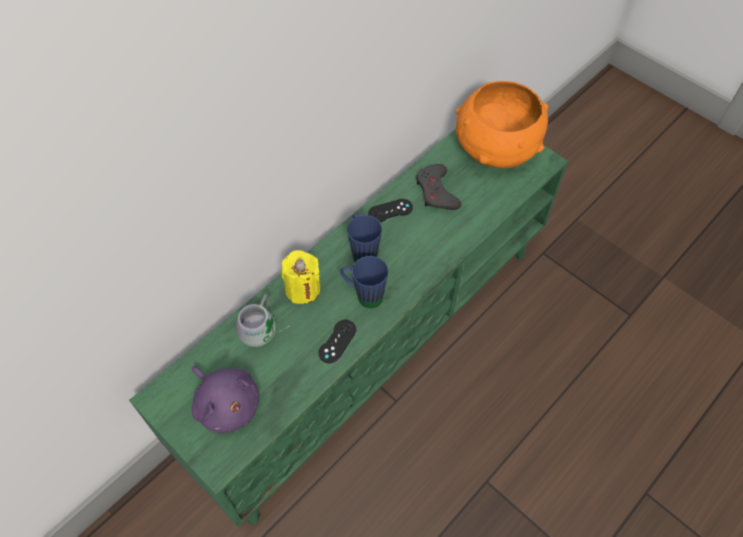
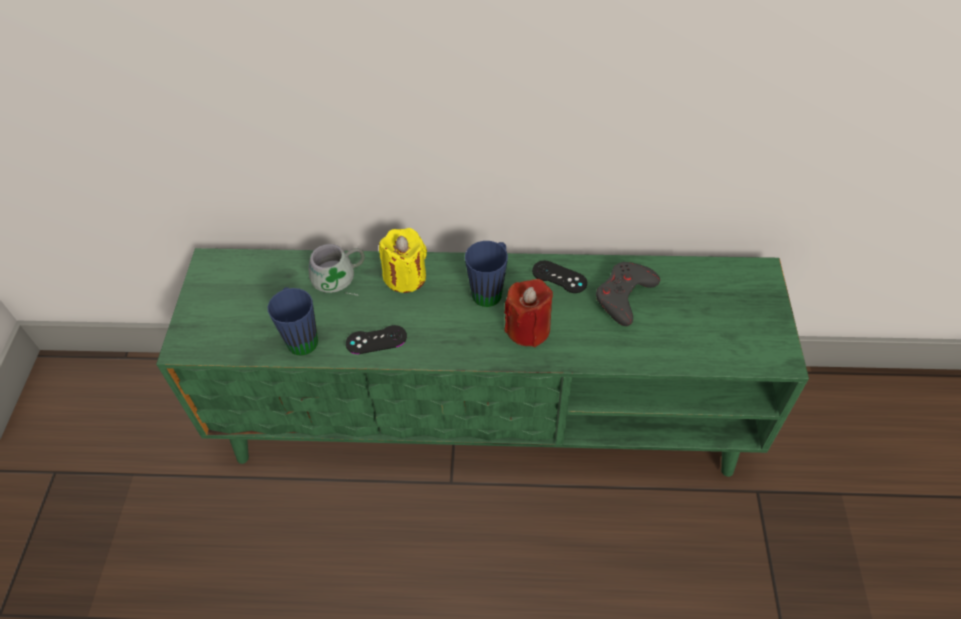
camera: 50 degrees right, 5 degrees down
(227, 404) = (244, 310): purple plush toy -> none
(363, 295) = (444, 324): blue mug -> blue mug (300, 336)
(412, 255) = (528, 329): none -> red candle
(496, 149) = (739, 306): orange bowl -> none

